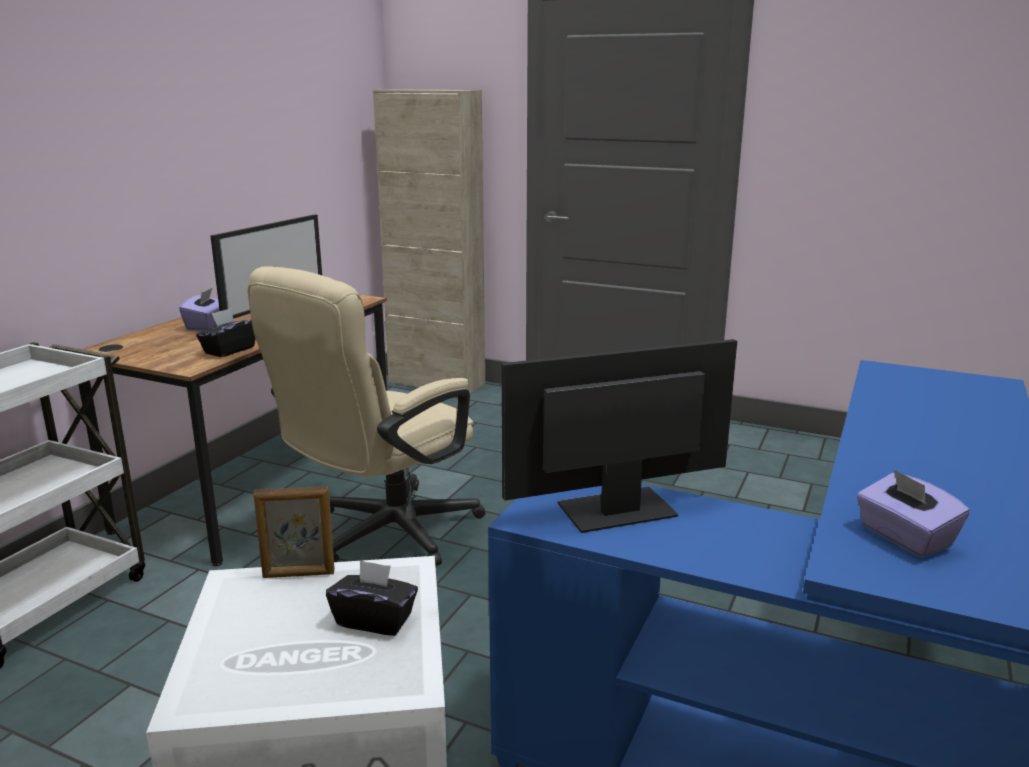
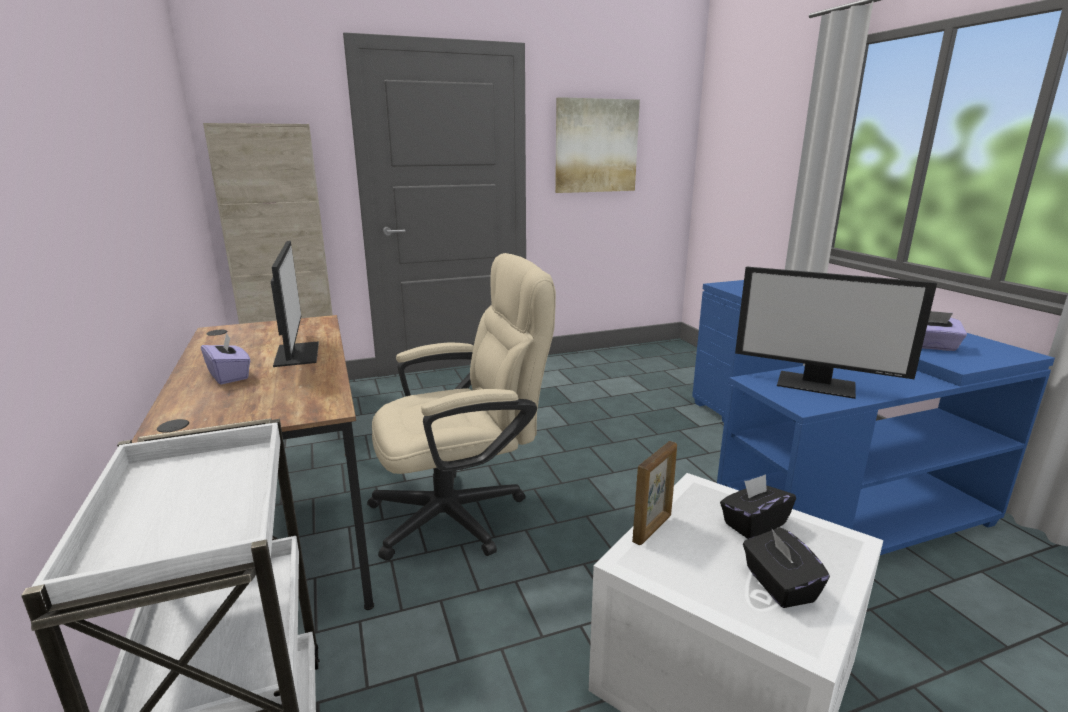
camera: 45 degrees left, 0 degrees up
(229, 350) = (324, 386): black tissue box -> black tissue box (778, 585)
(382, 535) = (463, 512): beige office chair -> beige office chair turned 105 degrees counterclockwise
(616, 511) = (817, 384): monitor -> monitor turned 90 degrees counterclockwise
(862, 121) = (596, 146): none -> picture

